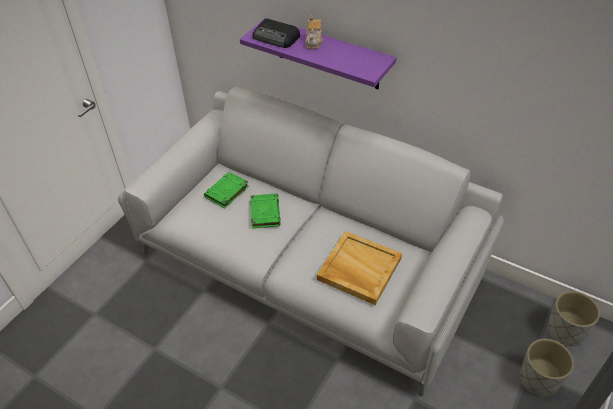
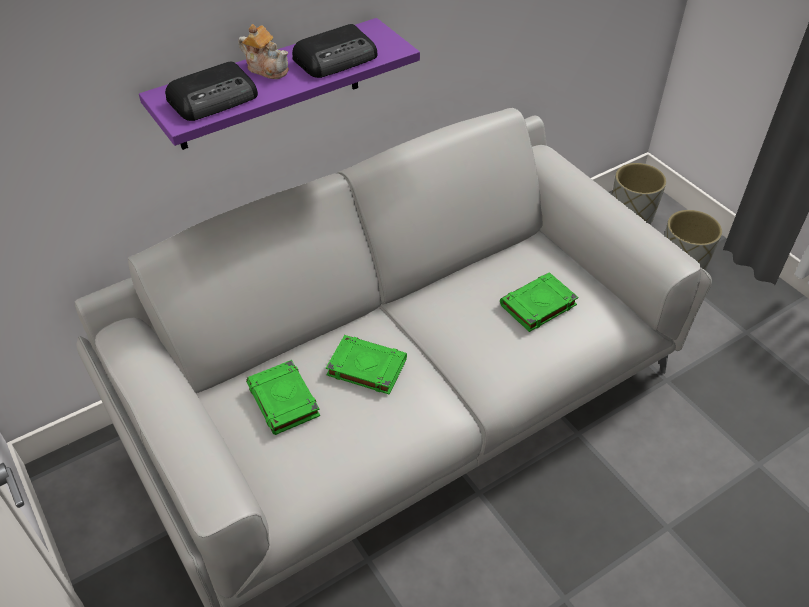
camera: 65 degrees left, 0 degrees up
(342, 58) = (337, 58): none -> radio
(358, 269) = (537, 305): beige tray -> green book

